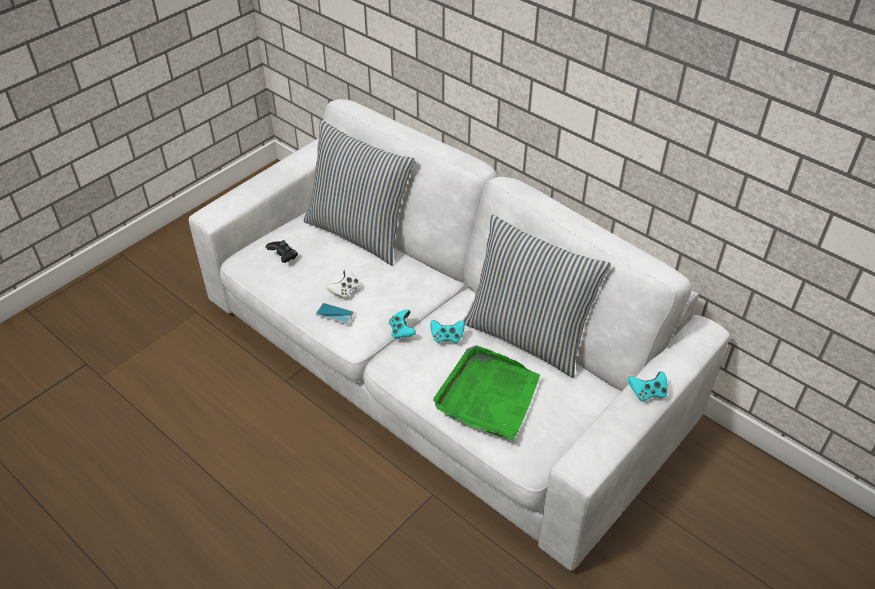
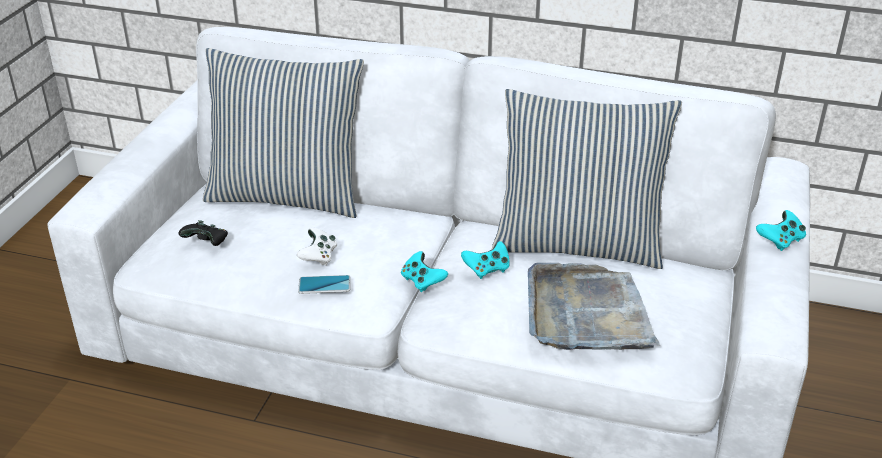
camera: 25 degrees left, 10 degrees down
(488, 396) = (586, 313): green tray -> grey tray

